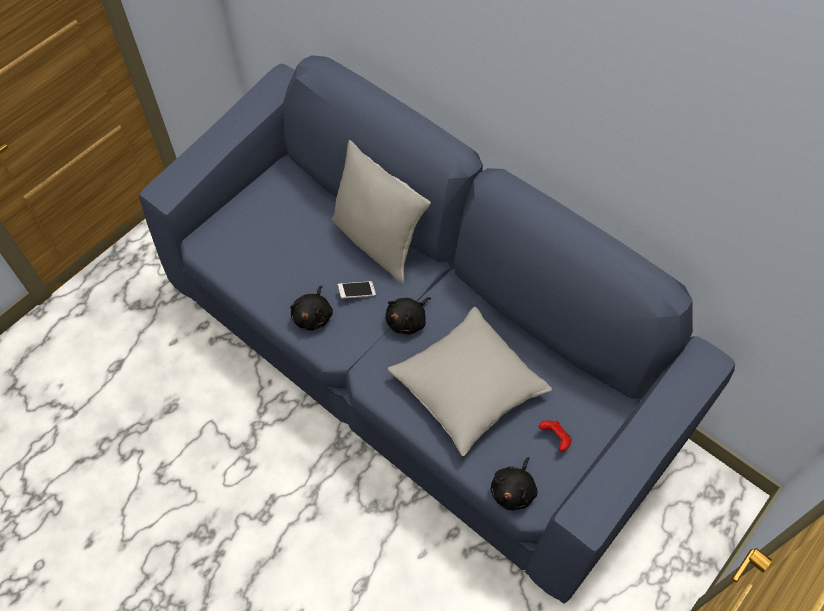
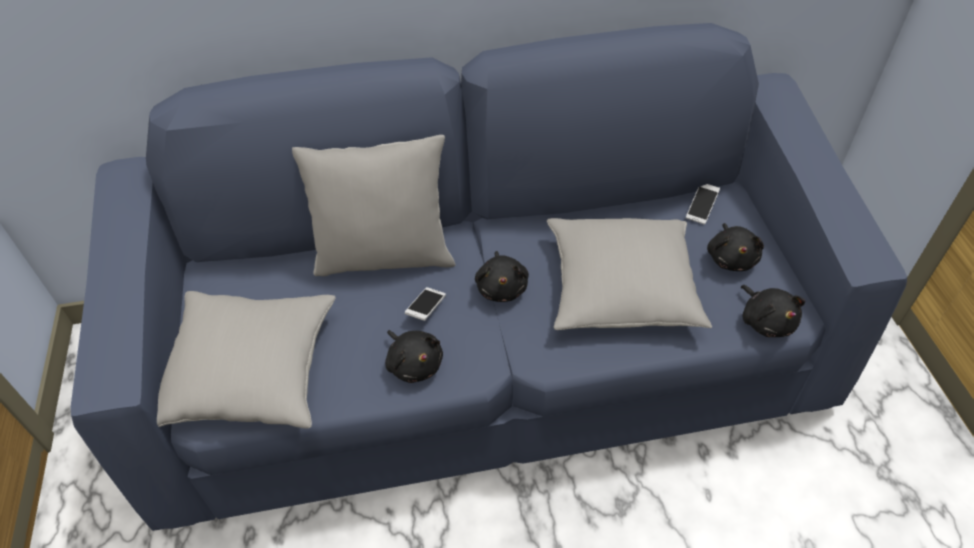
camera: 50 degrees left, 10 degrees down
(244, 244) = (251, 372): none -> grey pillow
(555, 438) = (731, 258): red game controller -> black plush toy
(588, 393) = (701, 208): none -> phone

